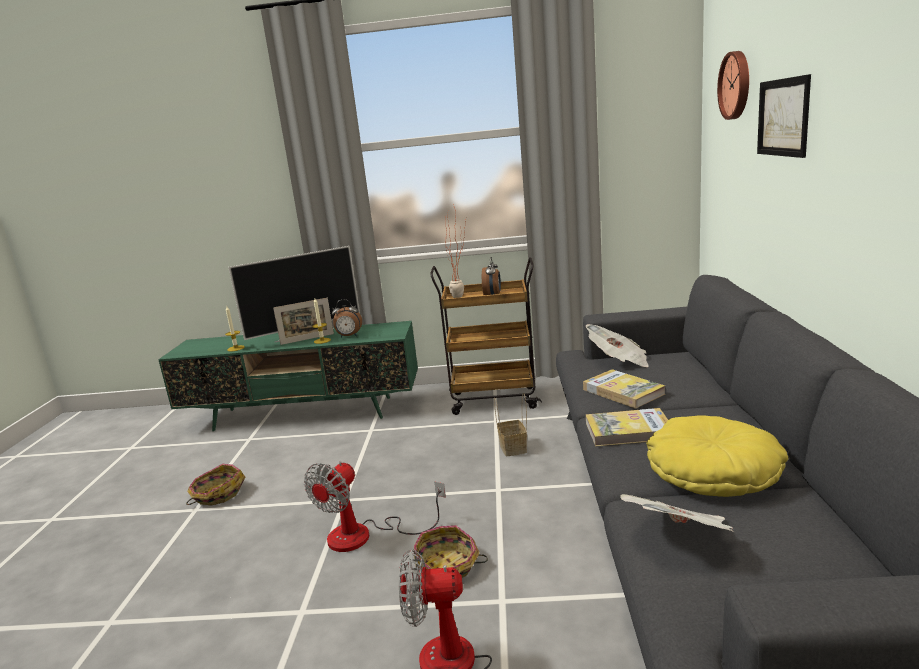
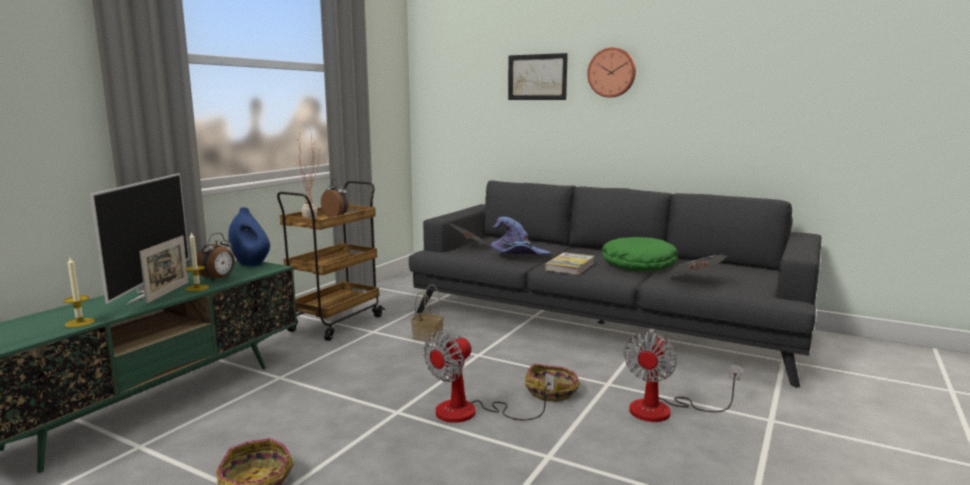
camera: 65 degrees left, 5 degrees down
(365, 535) = (471, 412): fan -> fan turned 75 degrees clockwise
(398, 327) = (251, 263): none -> blue vase
(623, 392) = (518, 256): book -> purple hat
(710, 473) = (638, 266): yellow pillow -> green pillow
(736, 85) = (471, 56): wall clock -> wall clock (612, 72)

